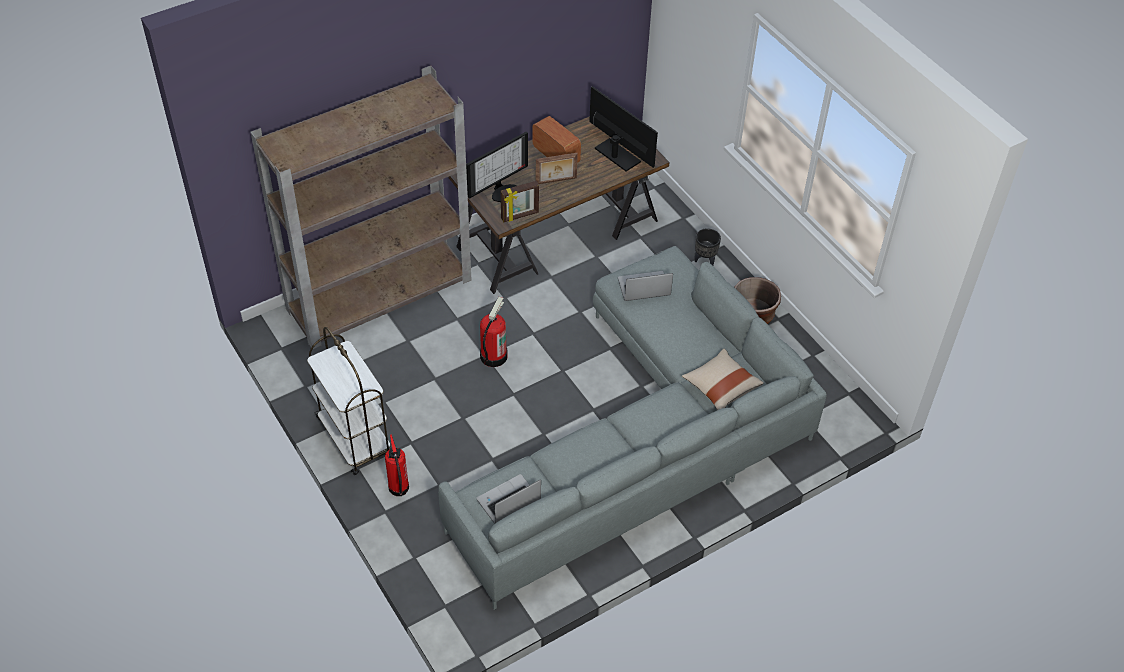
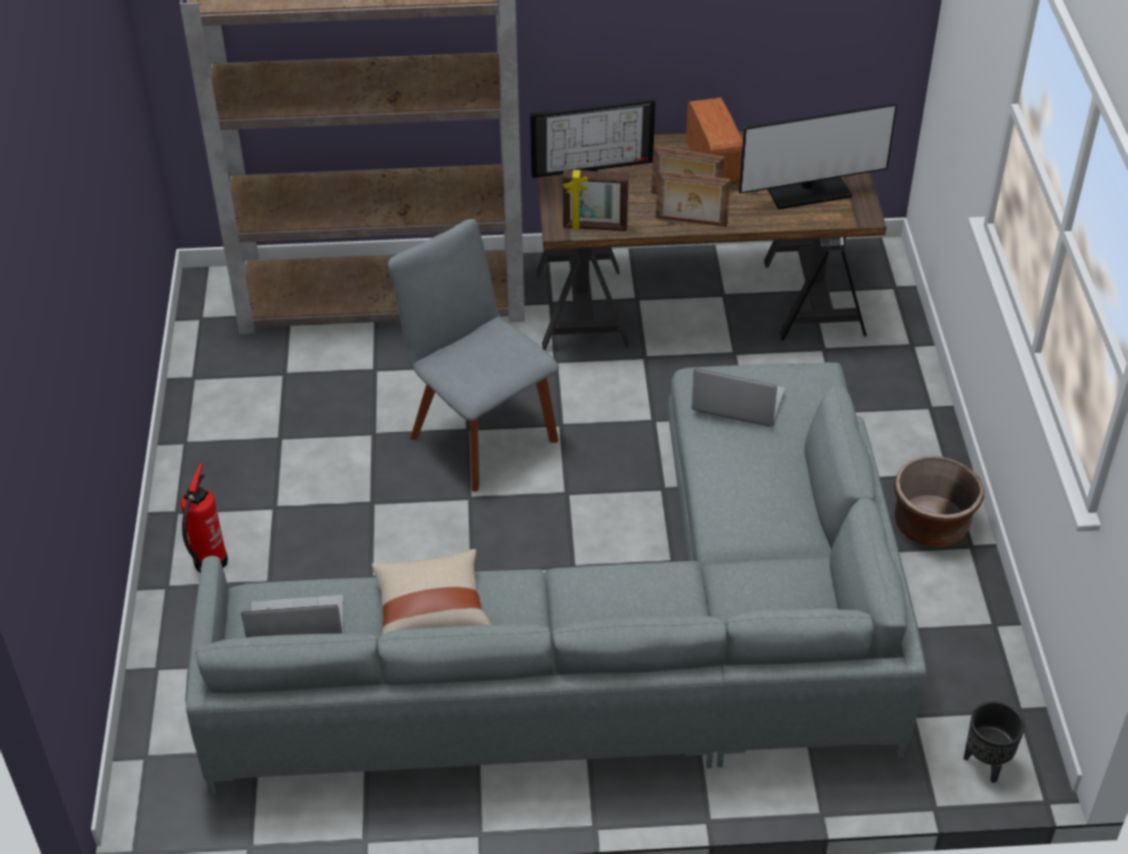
camera: 30 degrees right, 5 degrees down
(354, 440) = (201, 473): white cart -> none
(493, 356) = (479, 434): fire extinguisher -> grey chair
(568, 195) = (691, 222): none -> picture frame
(617, 155) = (809, 192): monitor -> monitor turned 90 degrees clockwise
(705, 260) = (905, 417): black planter -> black planter (986, 764)
(721, 387) = (757, 595): beige pillow -> beige pillow (431, 611)

